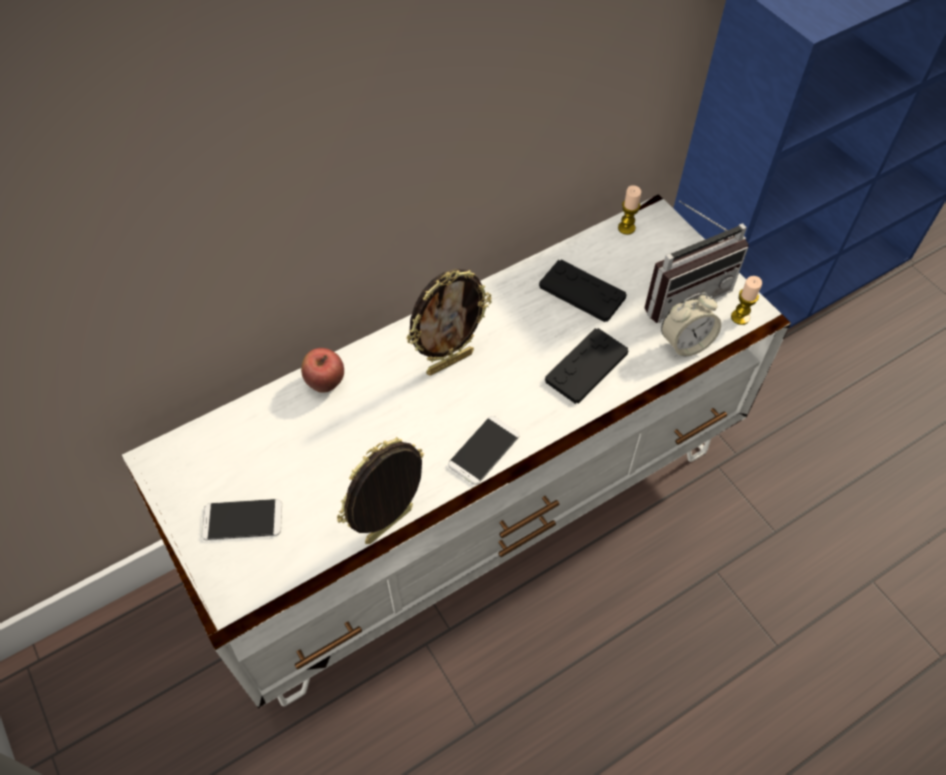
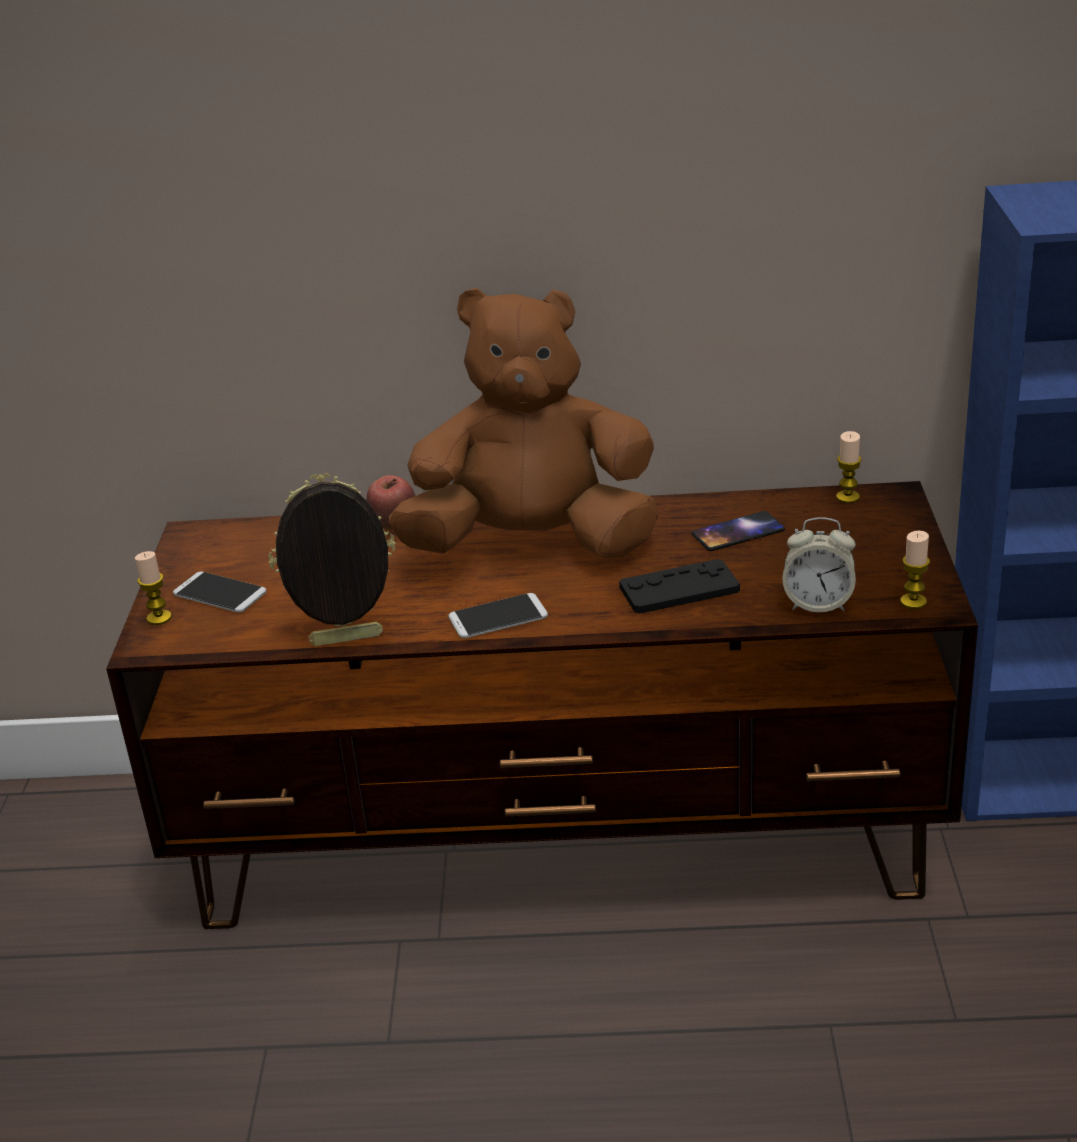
camera: 35 degrees right, 25 degrees down
(213, 571) = (159, 618): none -> candle
(449, 362) = (533, 545): picture frame -> brown plush toy
(474, 512) = (562, 843): white tv stand -> brown tv stand
(582, 292) = (738, 532): black game controller -> phone
(682, 292) = (861, 563): radio -> none

